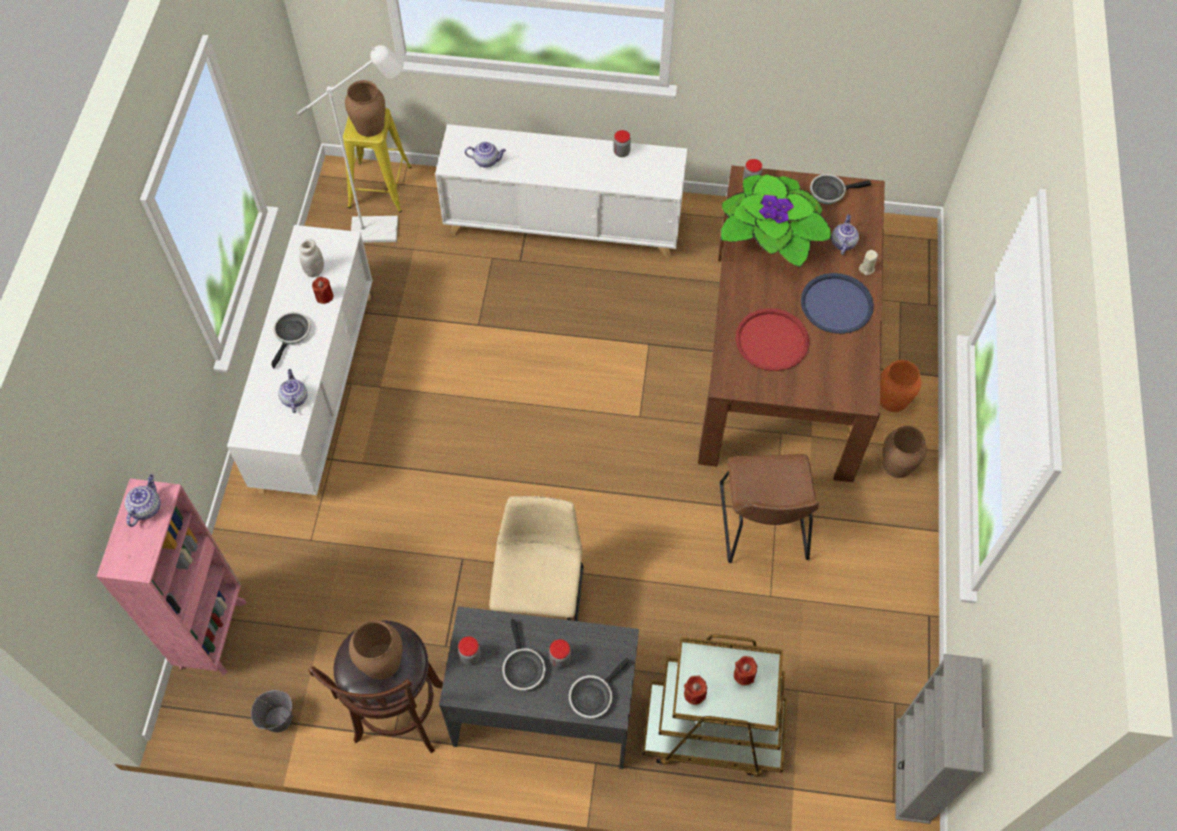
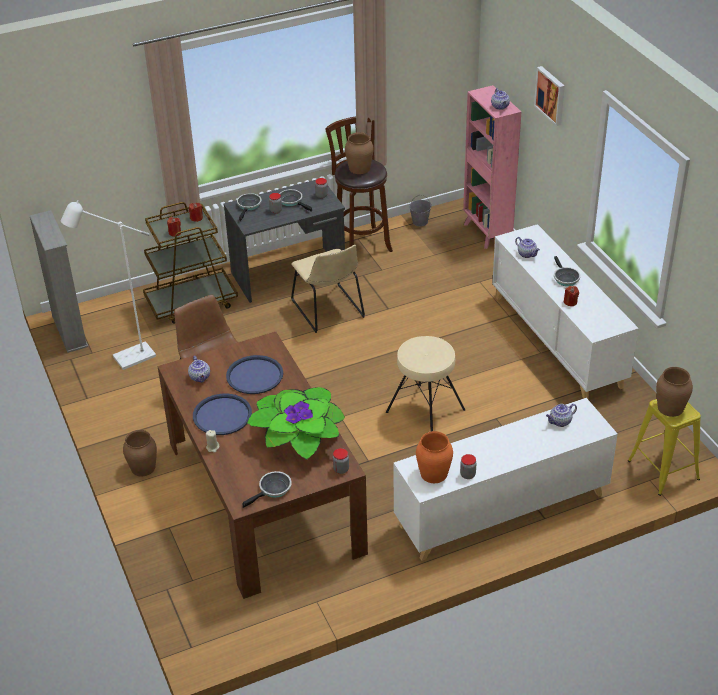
camera: 150 degrees right, 20 degrees down
(123, 374) = (551, 95): none -> picture
(314, 270) = (593, 311): white jar -> none
(384, 230) = (625, 444): white floor lamp -> white floor lamp (127, 359)
(543, 373) = (425, 411): none -> beige stool
(772, 341) = (254, 375): red tray -> blue tray
(843, 242) = (241, 457): teapot -> teapot (200, 377)
(892, 399) = (165, 506): orange vase -> orange vase (434, 473)

